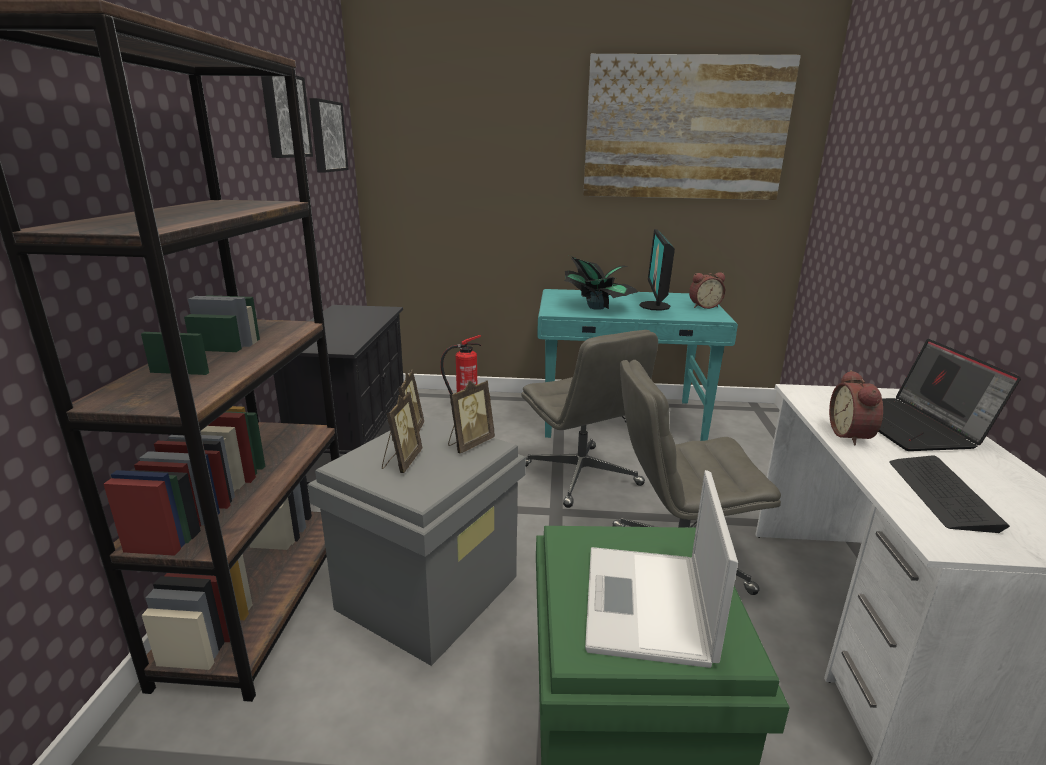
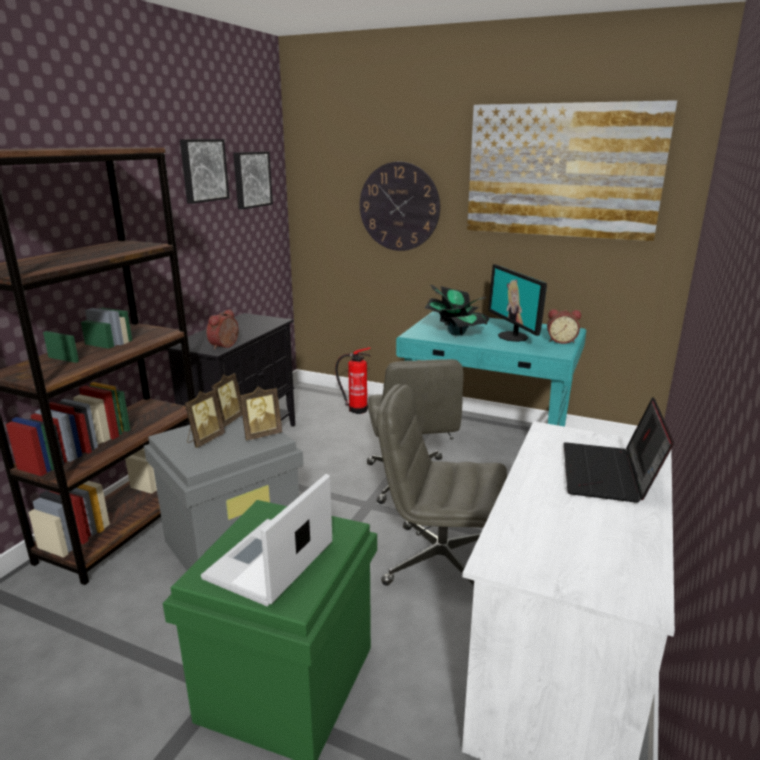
camera: 20 degrees right, 0 degrees up
(501, 172) = (399, 207): none -> wall clock
(655, 306) = (513, 336): monitor -> monitor turned 45 degrees counterclockwise
(852, 435) = (539, 473): alarm clock -> alarm clock (226, 346)
(941, 494) = (548, 531): keyboard -> none

